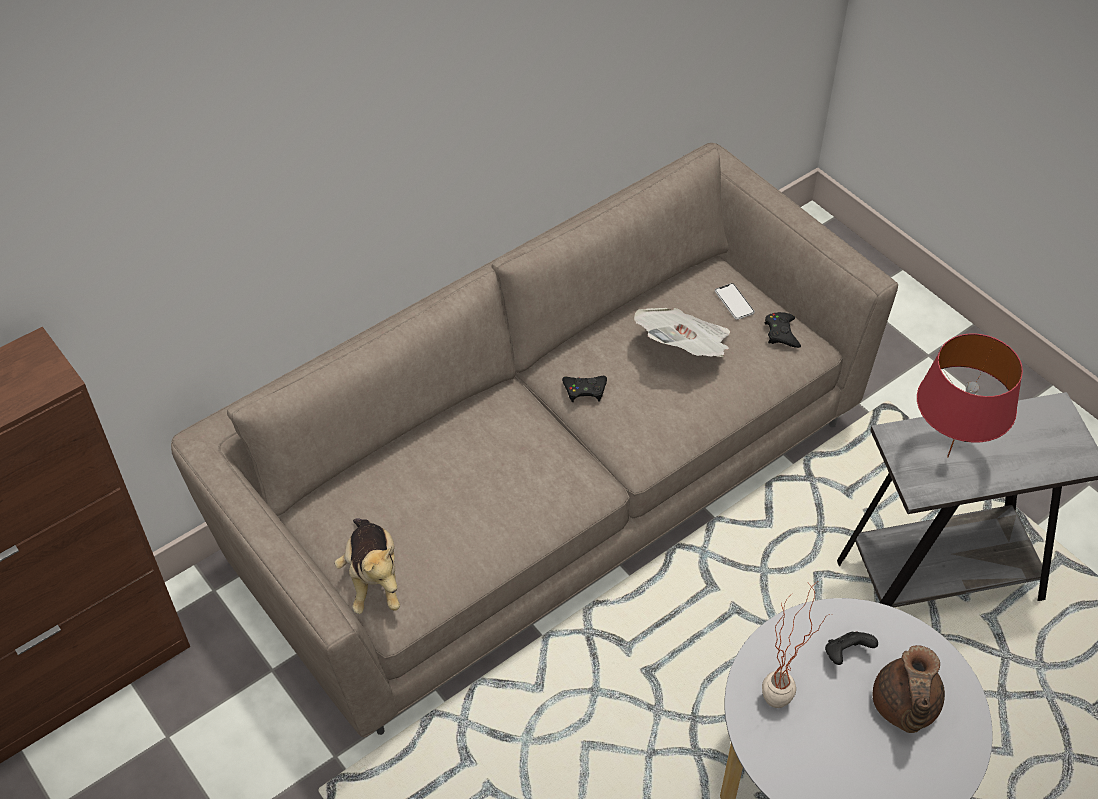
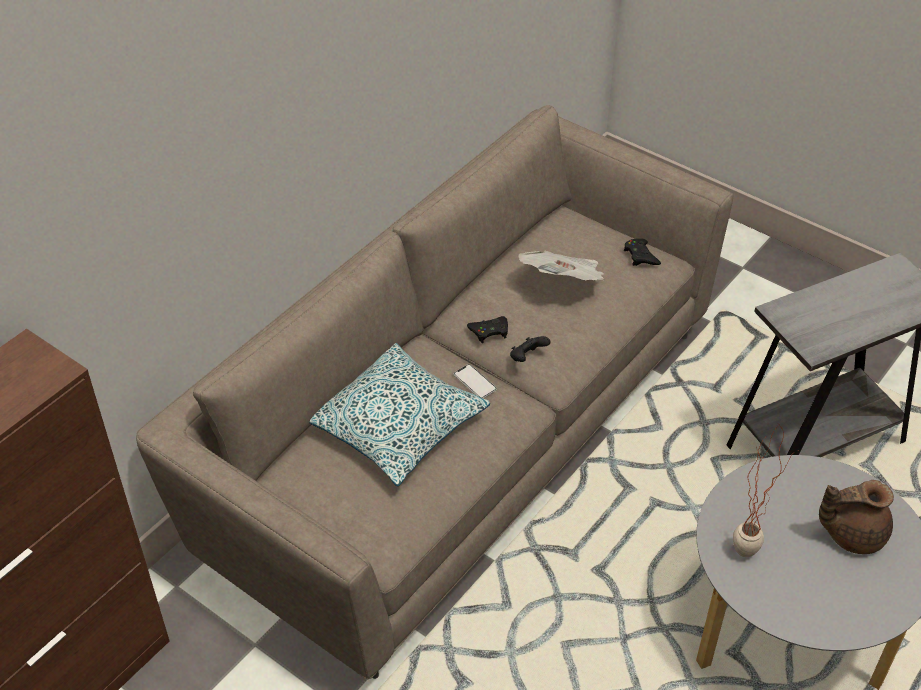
camera: 15 degrees left, 5 degrees down
(373, 578) = (355, 525): plush toy -> none
(451, 476) = (396, 424): none -> pillow
(734, 302) = (592, 238): phone -> phone (475, 382)
(846, 654) = (788, 501): black game controller -> black game controller (527, 358)
(903, 707) = (851, 533): brown teapot -> brown teapot turned 90 degrees clockwise
(947, 457) = (826, 320): red table lamp -> none

